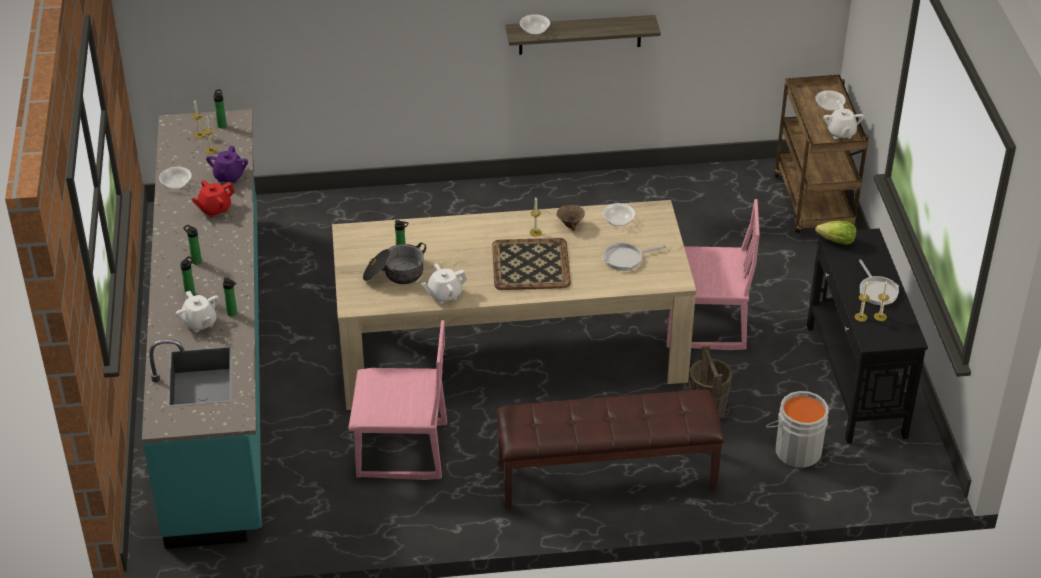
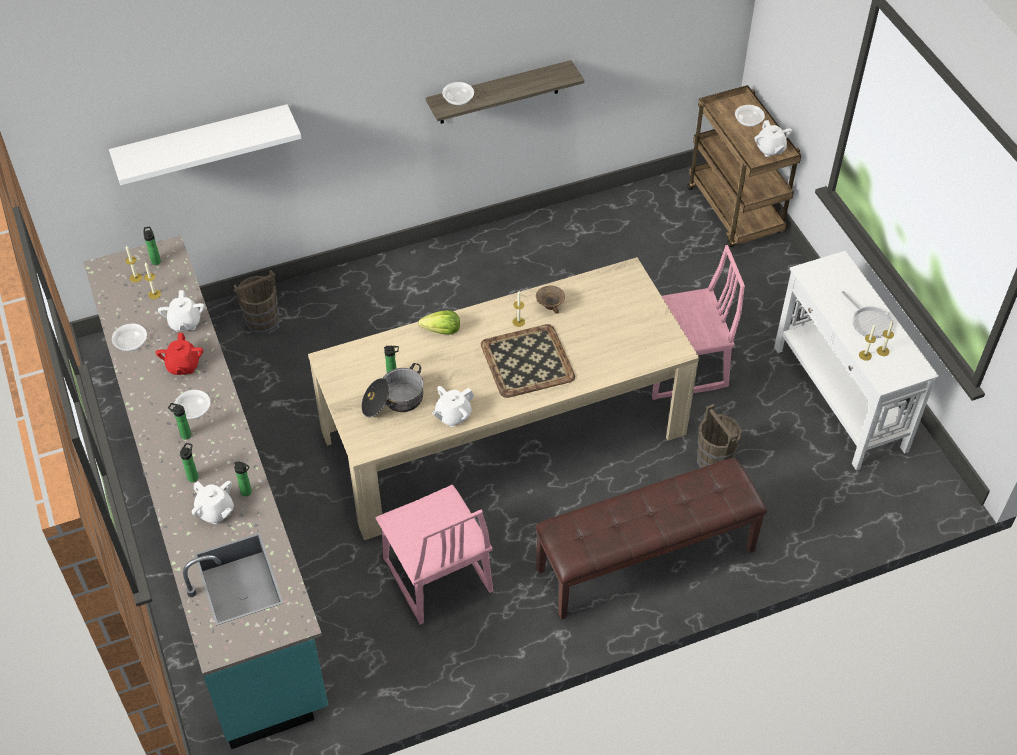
camera: 15 degrees left, 10 degrees up
(214, 209) = (183, 366): red teapot -> red teapot turned 45 degrees counterclockwise
(229, 176) = (185, 323): purple teapot -> white teapot
(287, 25) = (202, 141): none -> white shelf
(320, 217) = (262, 321): none -> brown bucket
(402, 451) = (436, 576): pink chair -> pink chair turned 75 degrees clockwise
(618, 221) = (595, 292): bowl -> bowl (193, 410)
(626, 258) = (618, 334): frying pan -> none
(797, 449) = (812, 487): grey bucket -> none
(837, 241) = (811, 273): lettuce -> lettuce (442, 331)
(855, 380) = (839, 399): black console table -> white console table

